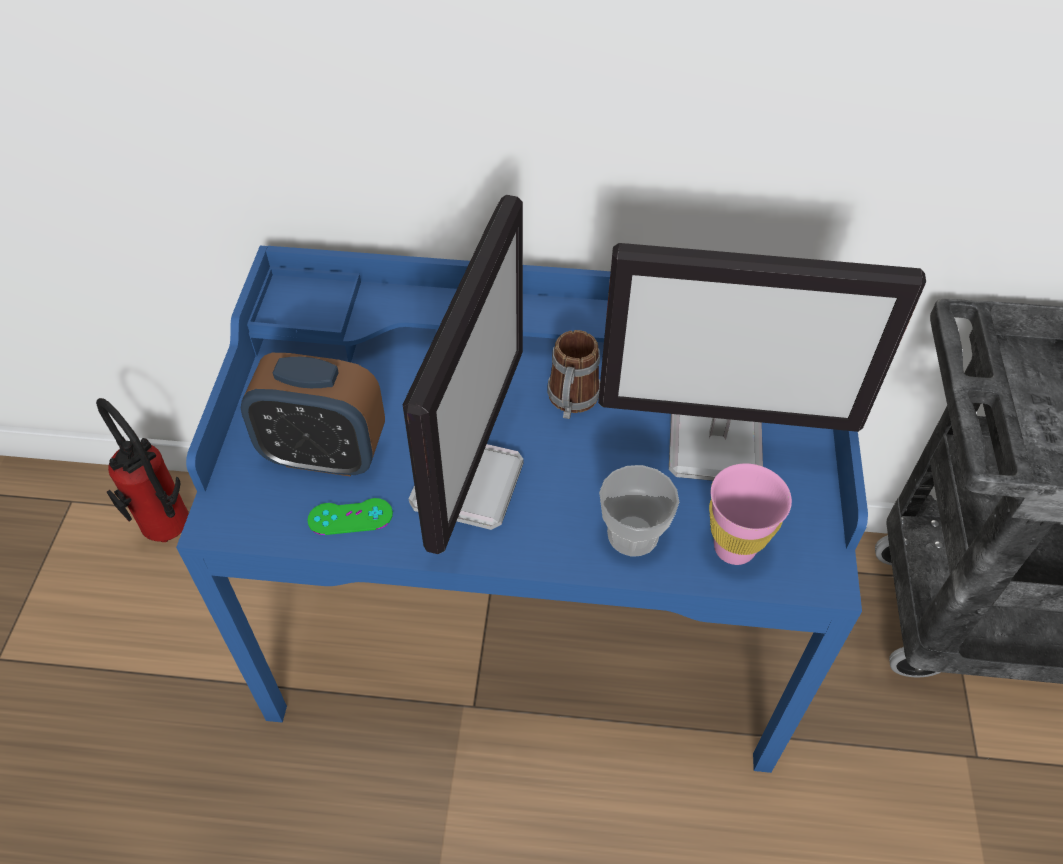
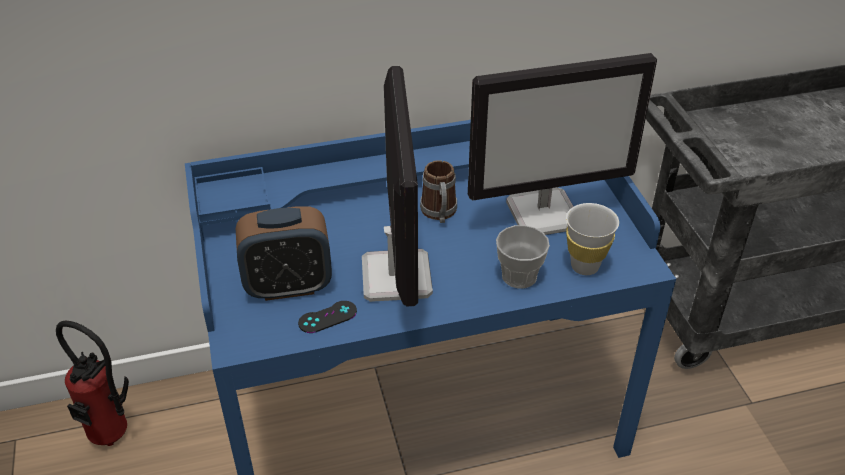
camera: 20 degrees left, 10 degrees down
(350, 517) = (327, 317): green game controller -> black game controller
(734, 548) = (584, 266): pink cup -> white cup

